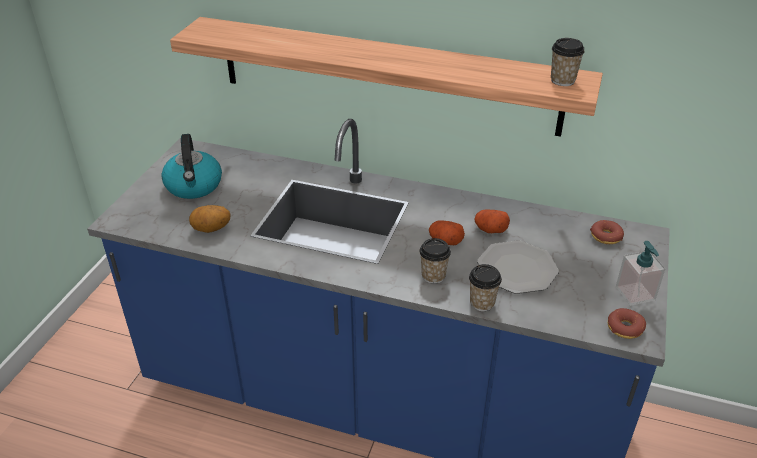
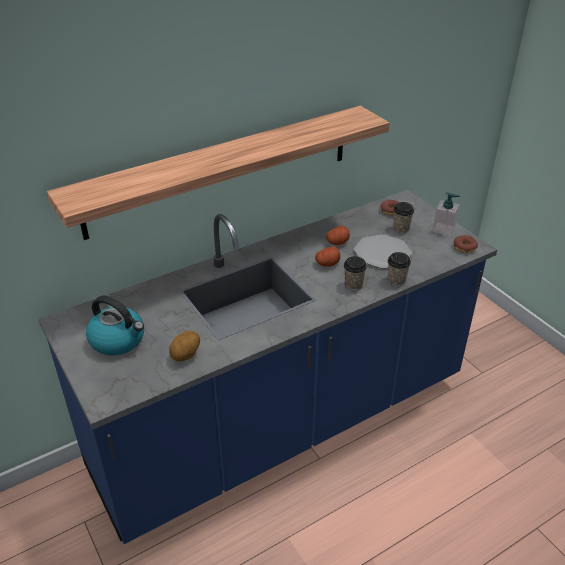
camera: 50 degrees left, 0 degrees up
(562, 80) = (353, 118): cup -> cup (401, 228)

